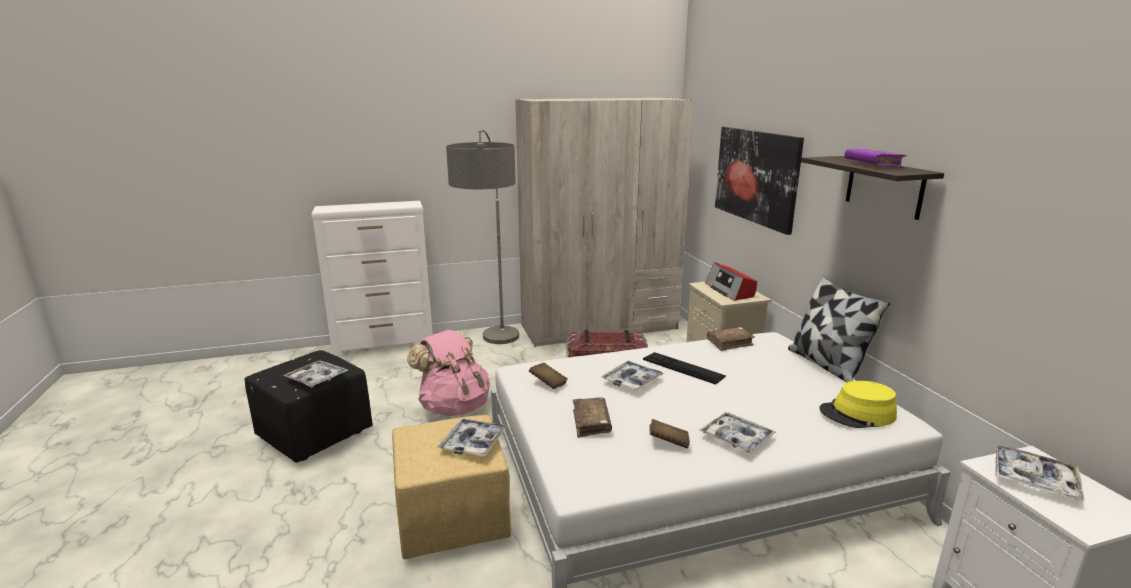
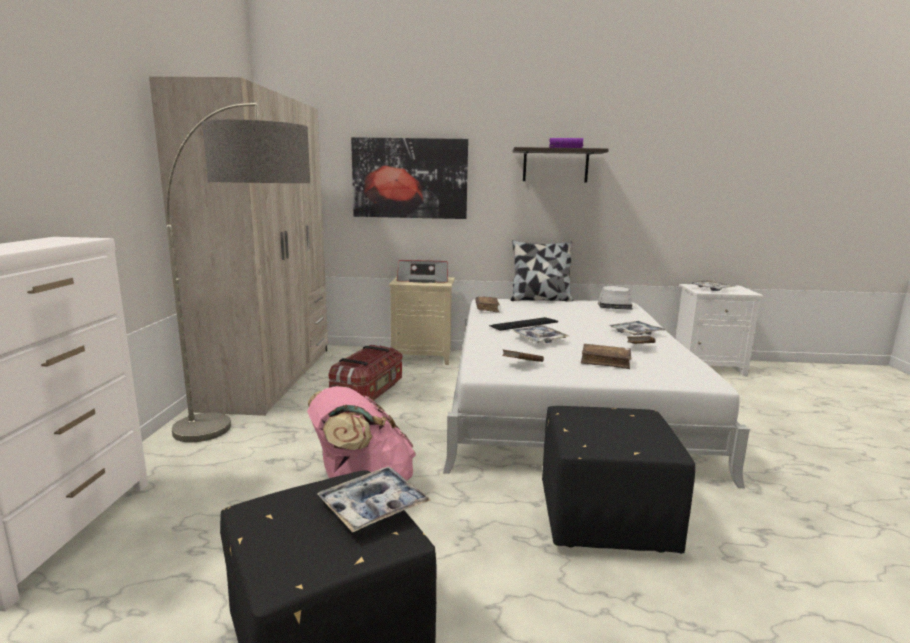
camera: 70 degrees left, 5 degrees down
(454, 519) = (605, 519): yellow ottoman -> black ottoman
(473, 443) = (616, 414): tray -> none
(857, 414) = (615, 306): yellow hat -> grey hat

